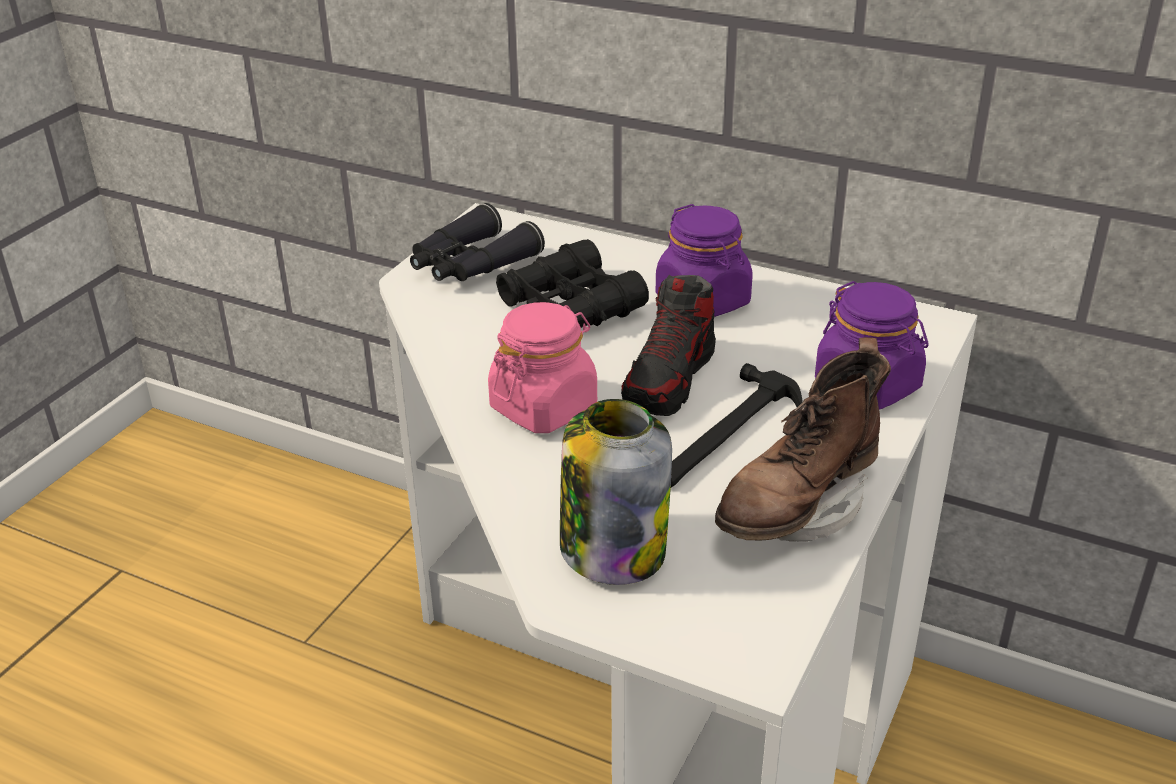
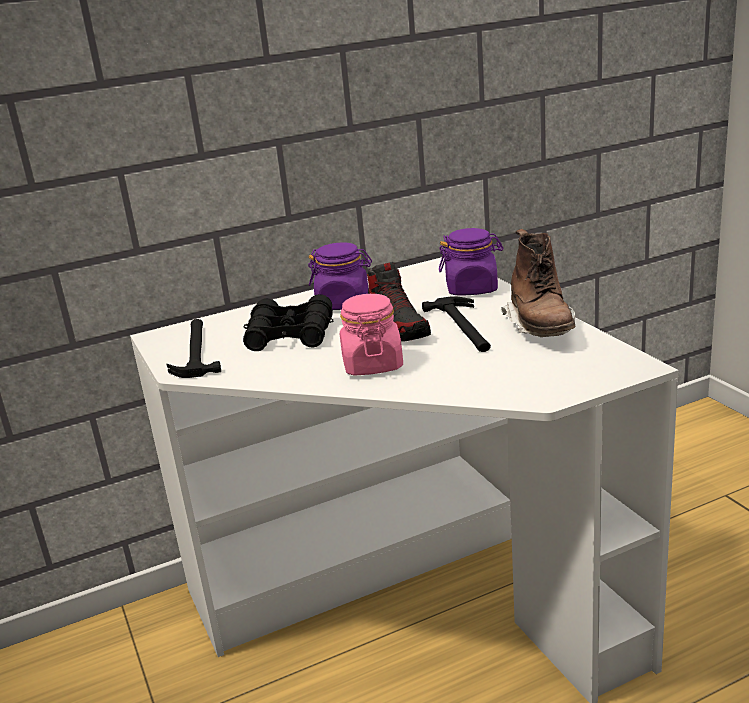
camera: 50 degrees left, 10 degrees down
(470, 264) = (195, 351): black binoculars -> hammer
(612, 548) = (516, 376): jar -> none

